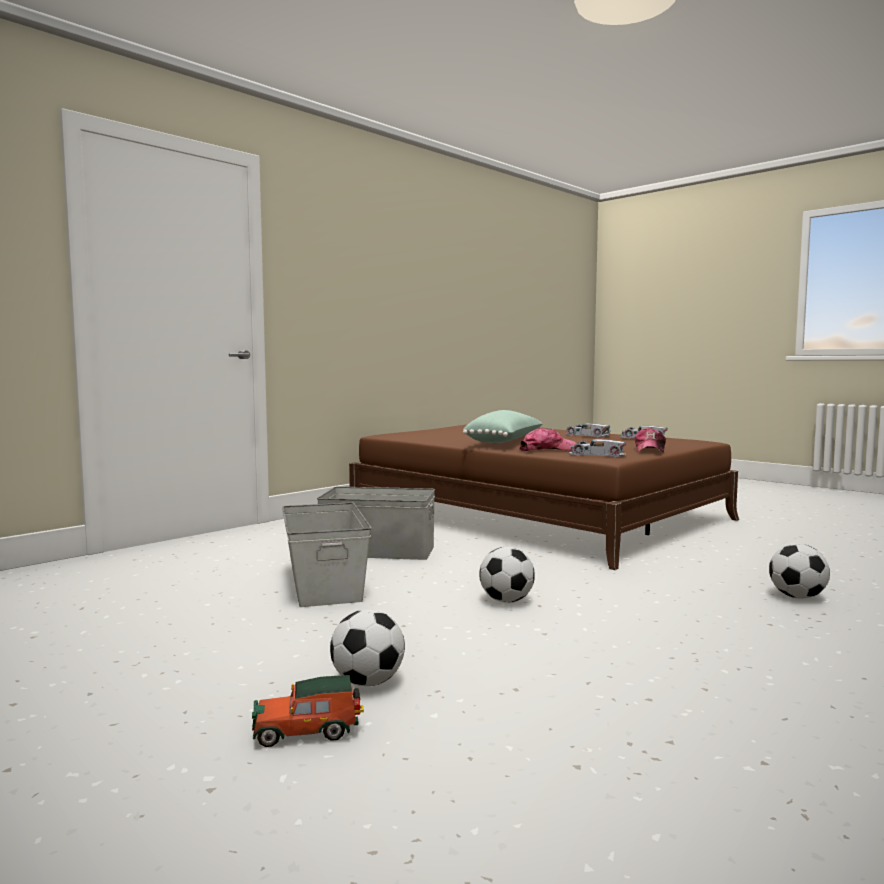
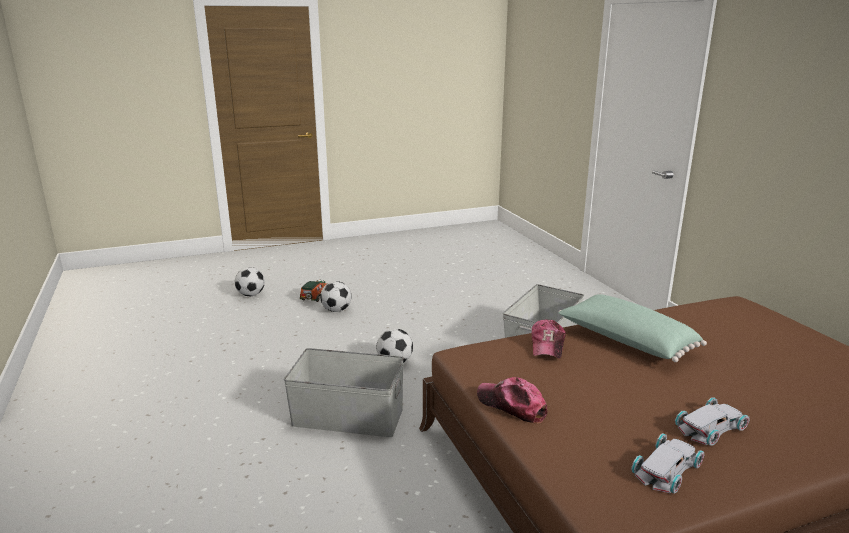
camera: 115 degrees right, 15 degrees up
(324, 584) = (472, 318): grey storage box -> grey storage box (347, 417)
(597, 454) = (492, 358): white toy car -> none
(797, 597) = (281, 487): football -> football (251, 295)

